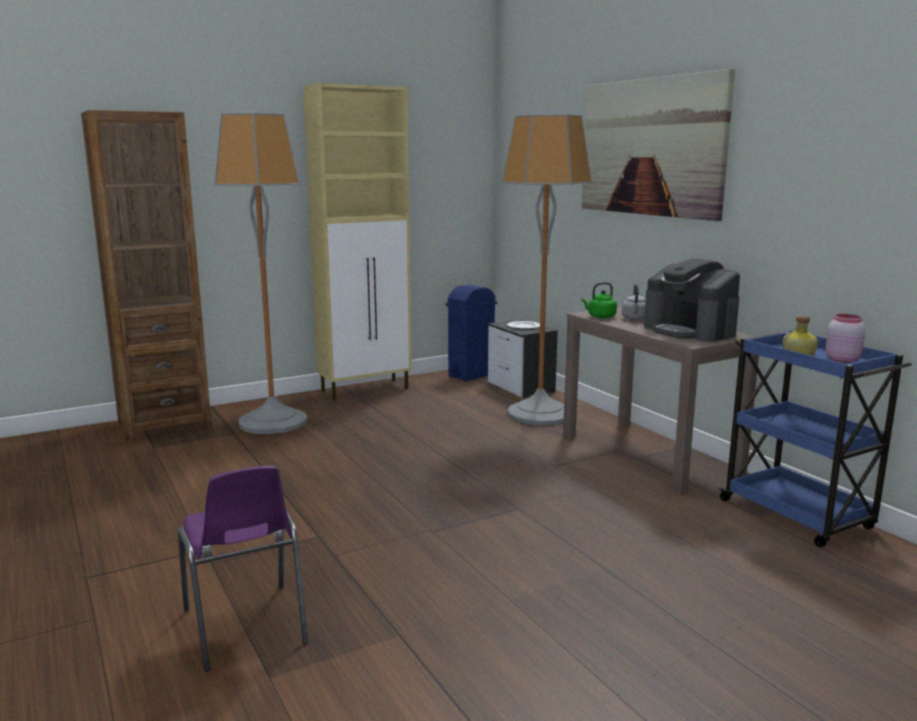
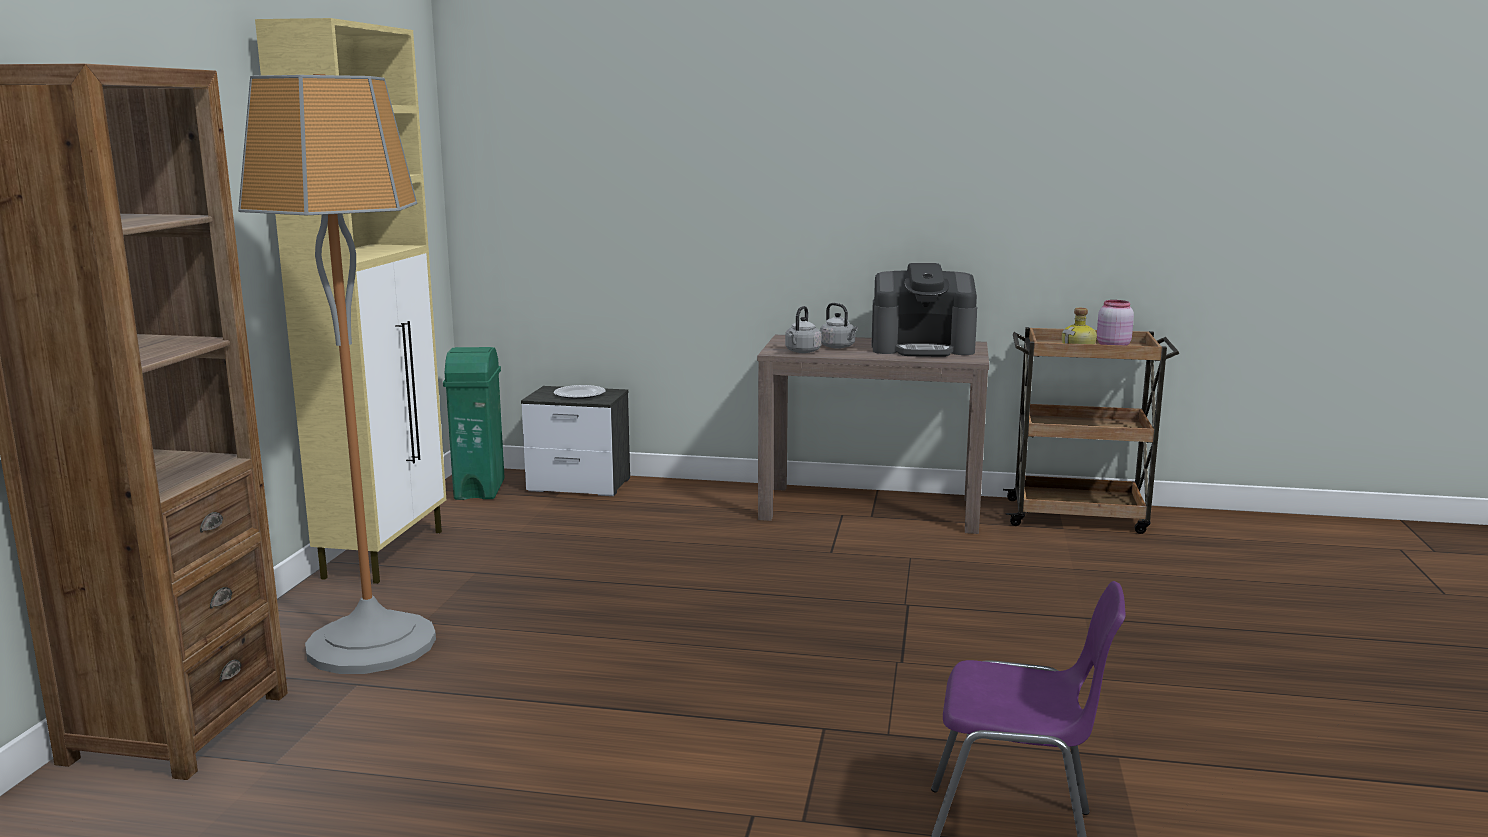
camera: 50 degrees left, 0 degrees up
(471, 375) = (480, 489): blue trash can -> green trash can
(539, 414) = (679, 507): floor lamp -> none
(600, 316) = (802, 351): green kettle -> grey kettle
(651, 147) = (789, 129): picture -> none
(797, 515) = (1078, 516): blue cart -> brown cart

